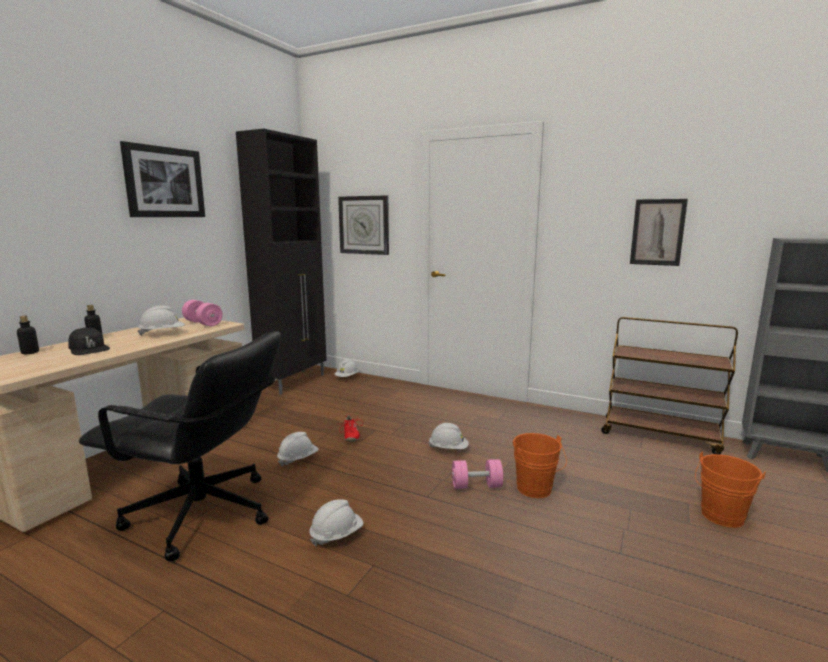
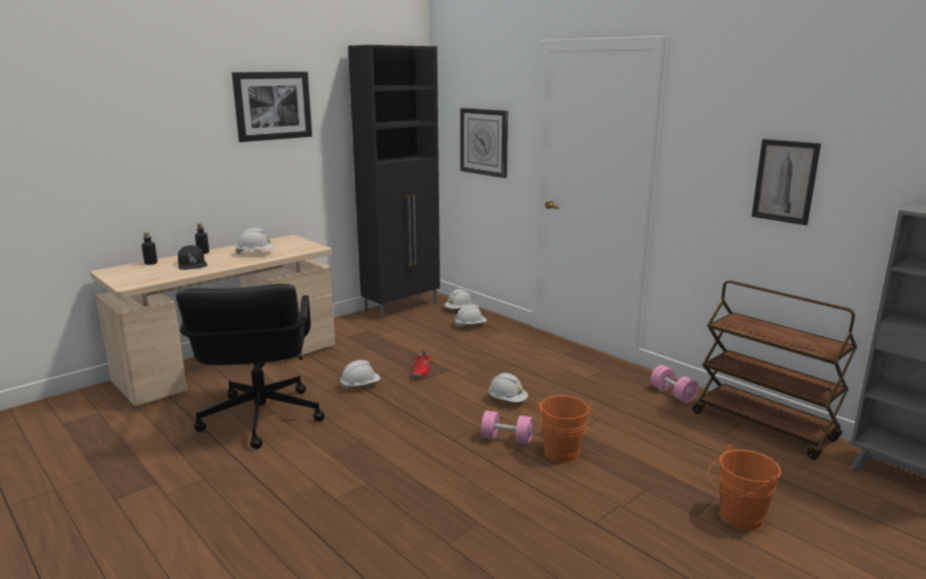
camera: 20 degrees right, 5 degrees up
(202, 515) = (260, 418): black office chair -> black office chair turned 45 degrees clockwise
(203, 323) = (297, 245): pink dumbbell -> pink dumbbell (672, 394)
(336, 535) = (354, 455): white hard hat -> white hard hat (470, 326)

